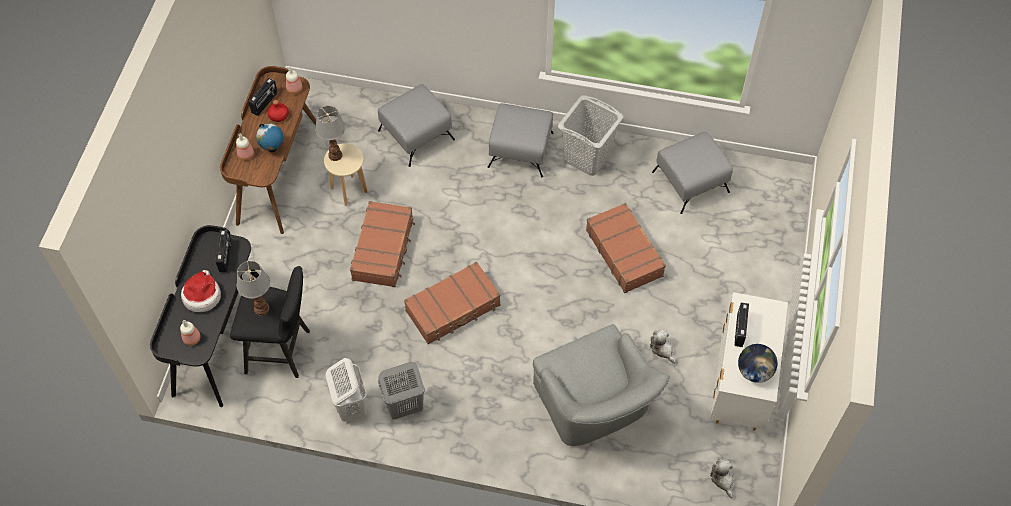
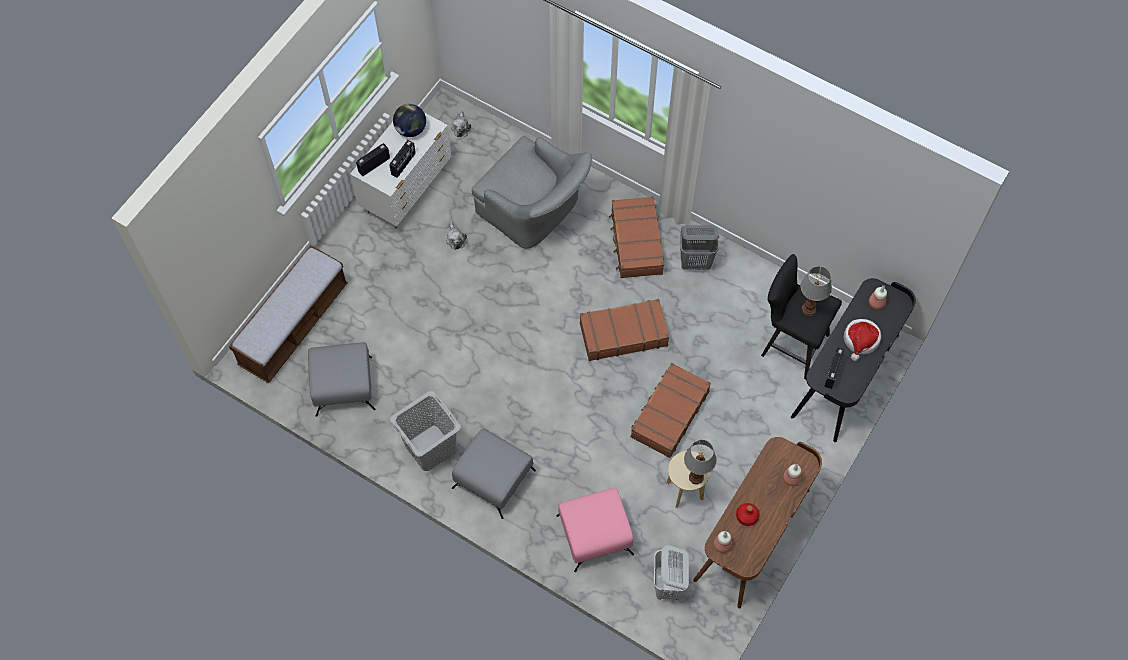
camera: 160 degrees left, 5 degrees up
(265, 103) = (758, 537): radio -> radio (374, 165)
(272, 148) = (762, 477): globe -> none
(351, 406) = (741, 277): white laundry basket -> white laundry basket (668, 585)
(417, 135) = (594, 534): grey ottoman -> pink ottoman
(595, 407) = (535, 211): grey armchair -> grey armchair turned 135 degrees clockwise
(624, 252) = (443, 335): brown suitcase -> brown suitcase (636, 242)
(767, 218) = (294, 325): none -> bench

